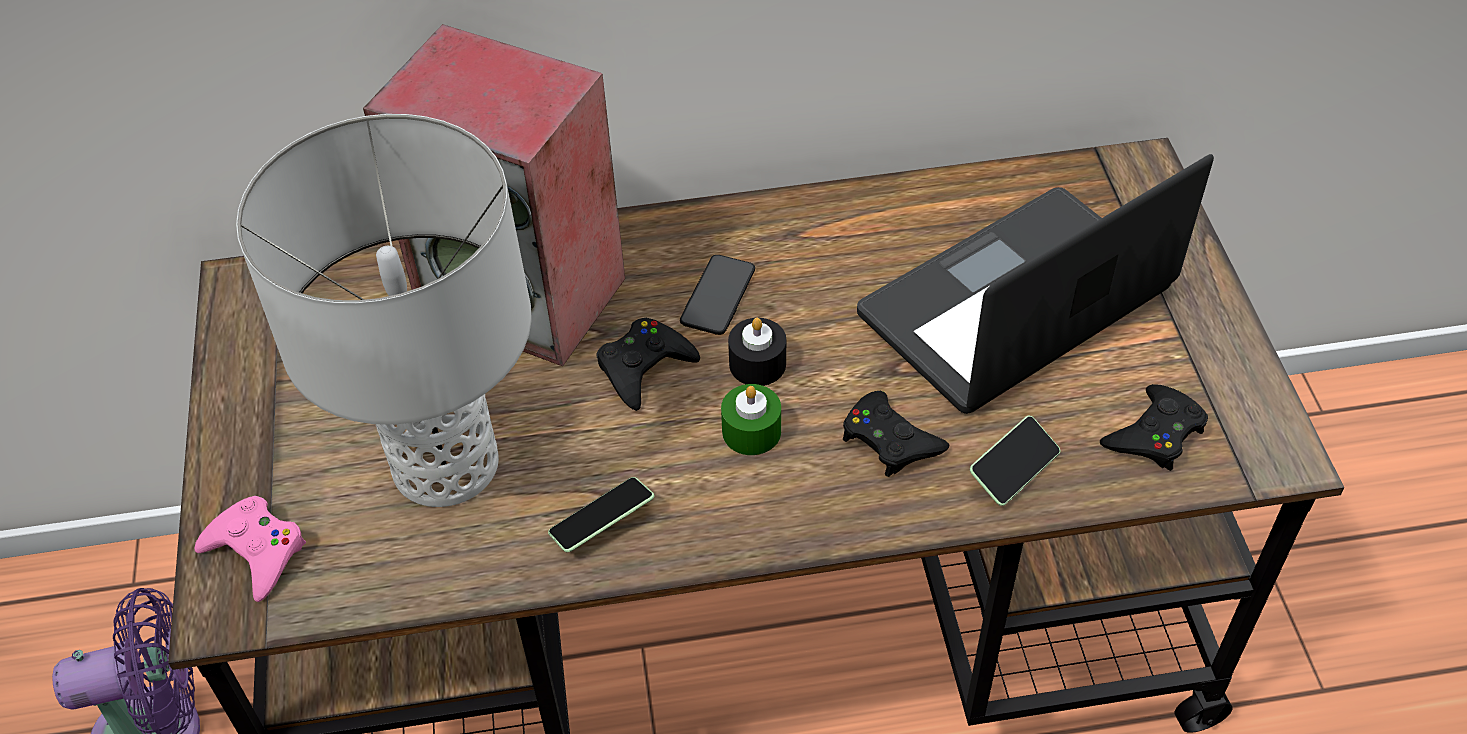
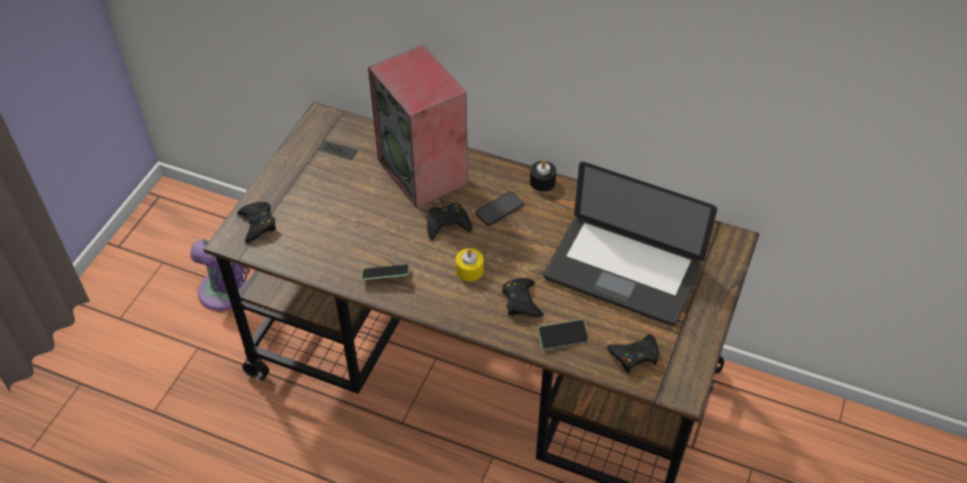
camera: 30 degrees right, 0 degrees up
(256, 551) = (257, 224): pink game controller -> black game controller
(447, 462) = (346, 224): white table lamp -> none
(751, 431) = (469, 270): green candle -> yellow candle
(757, 364) = (493, 244): black candle -> black candle (542, 182)
(1016, 303) = (622, 272): laptop -> laptop turned 150 degrees counterclockwise

